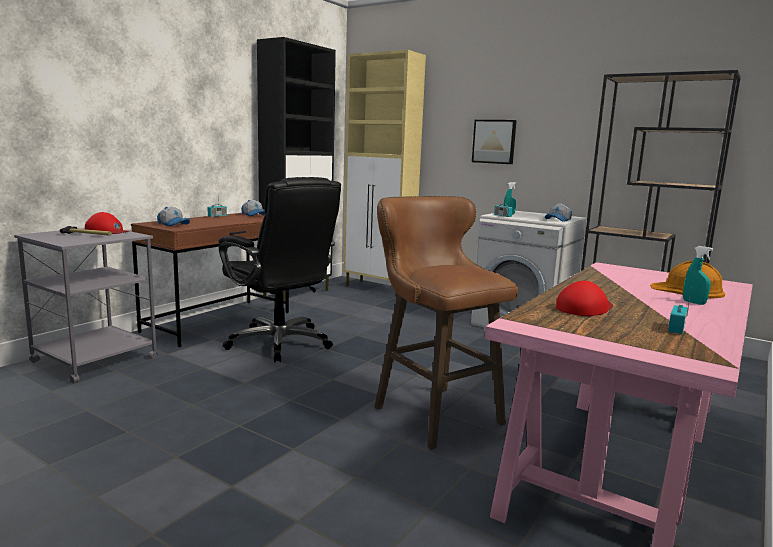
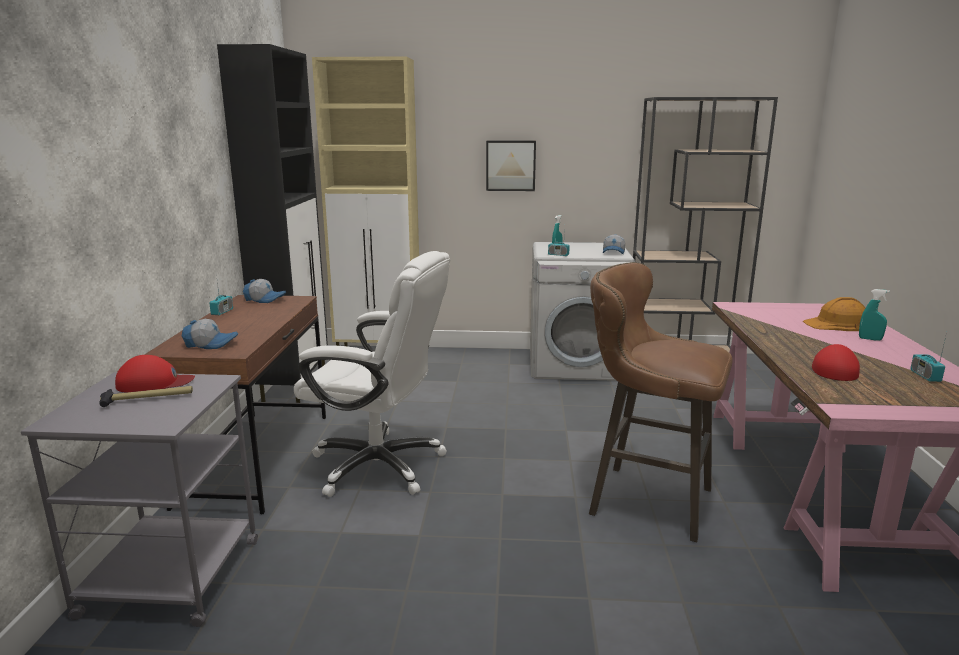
camera: 30 degrees left, 5 degrees up
(280, 342) = (378, 464): black office chair -> white office chair

